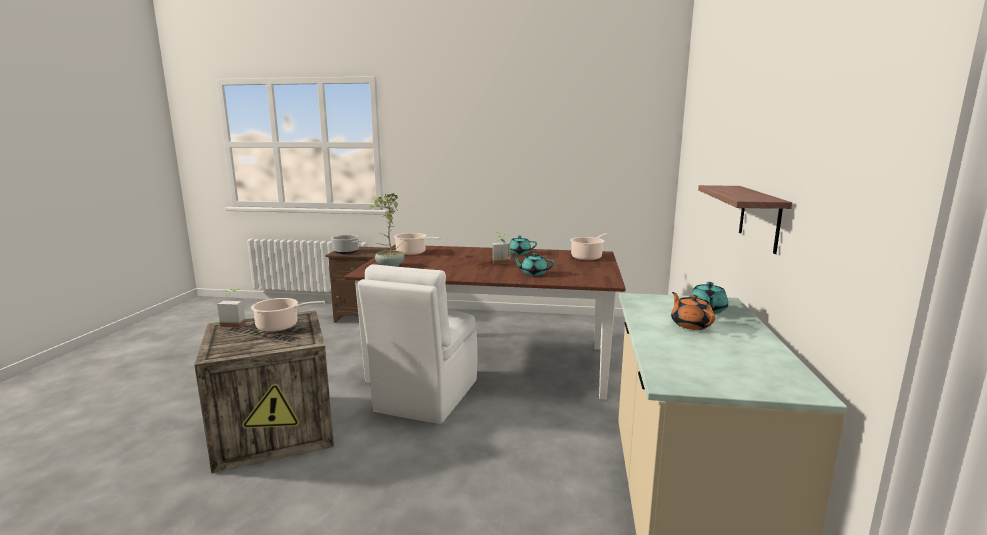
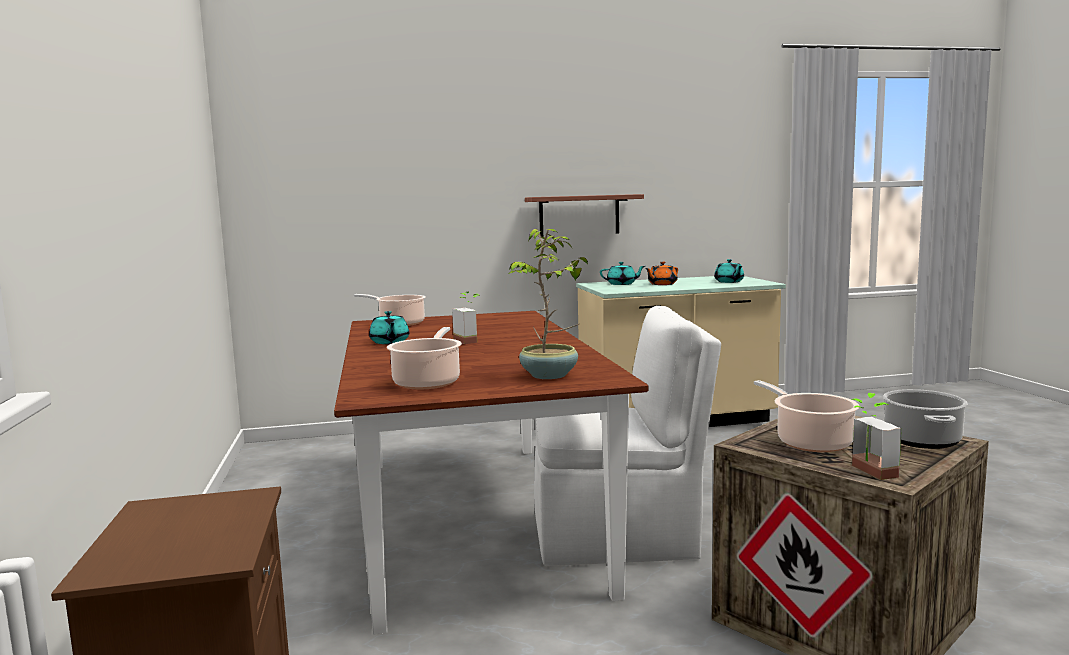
camera: 110 degrees left, 5 degrees down
(345, 252) = (197, 548): cooking pot -> cooking pot (922, 440)
(533, 273) = (511, 328): turquoise teapot -> turquoise teapot (729, 282)

